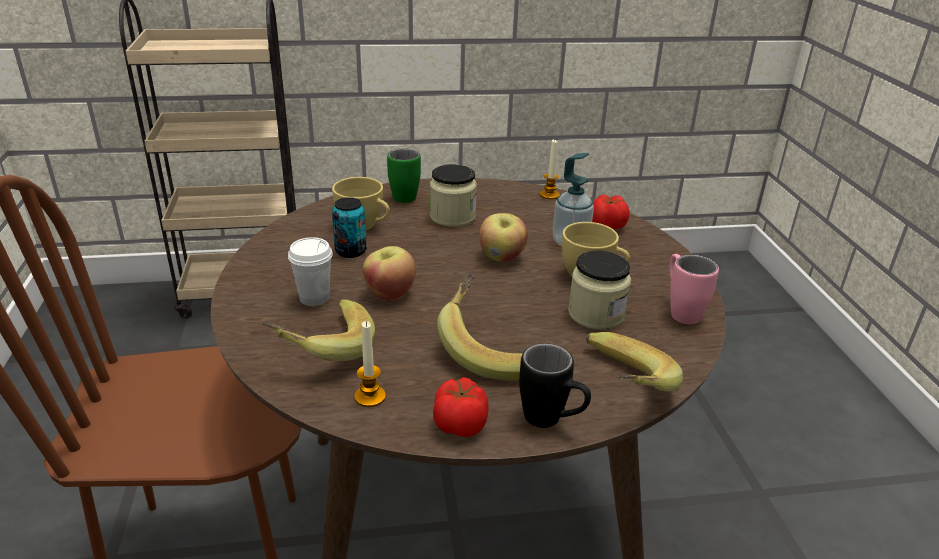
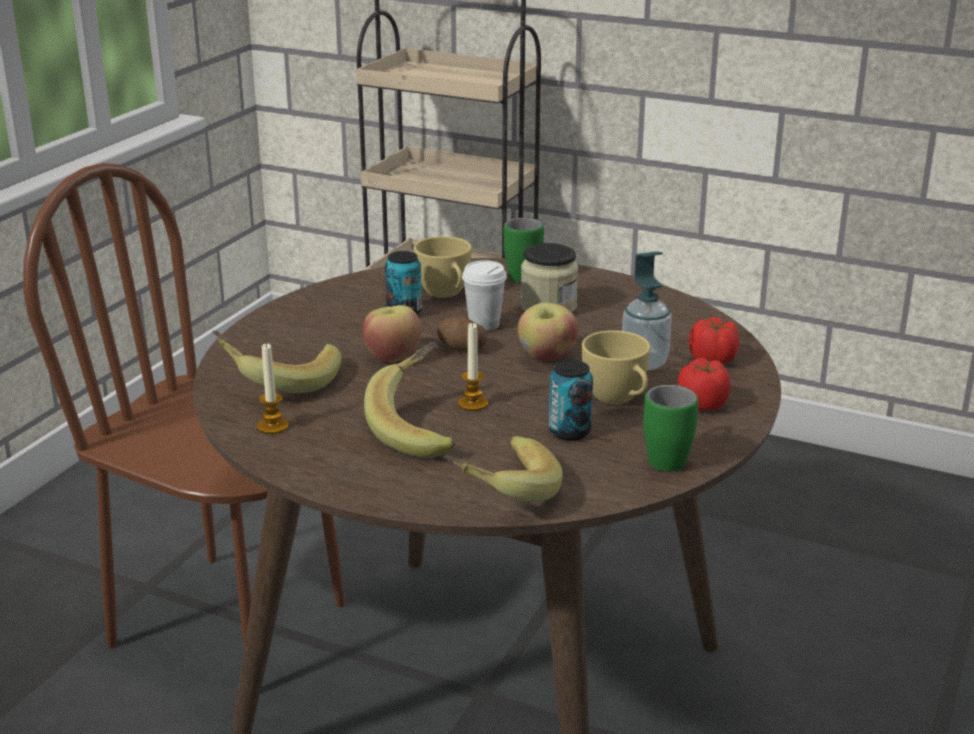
camera: 35 degrees right, 5 degrees down
(314, 298) = (322, 341): white cup -> white cup (484, 324)
(433, 269) = (461, 348): none -> potato
(460, 424) = (319, 469): tomato -> tomato (703, 403)
(549, 195) = (693, 312): candle -> candle (472, 404)
(552, 422) = (397, 494): black mug -> none
(596, 314) = (569, 431): jar -> can
(680, 310) = (669, 456): pink mug -> green mug

